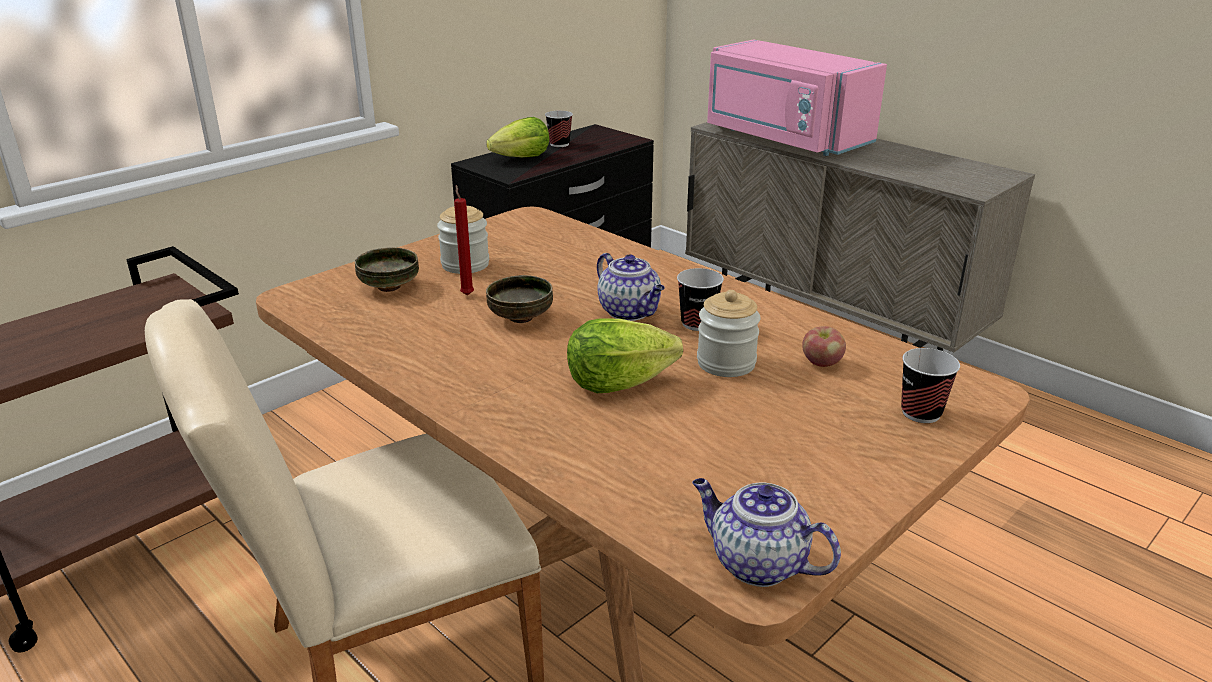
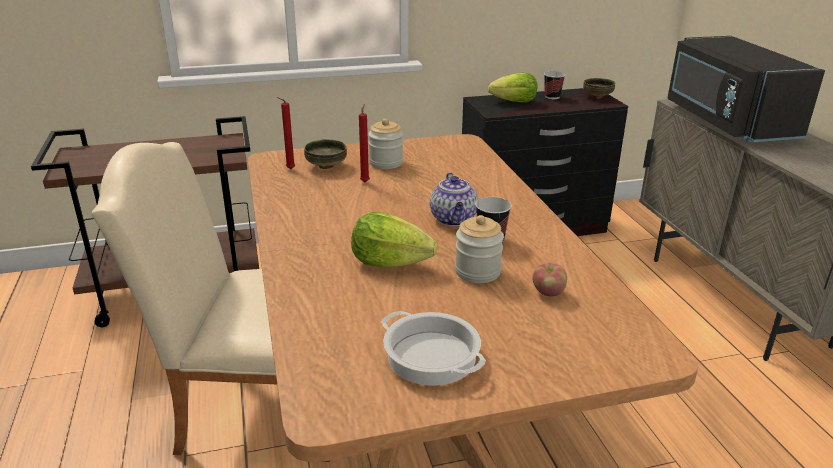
camera: 30 degrees right, 0 degrees up
(341, 304) = (289, 169): none -> red candle
(521, 318) = (379, 205): bowl -> bowl (597, 97)
(756, 563) = (336, 404): teapot -> none
(783, 138) = (726, 121): pink microwave -> black microwave
(791, 471) = (432, 356): none -> cooking pot
(921, 413) = (582, 352): cup -> none

